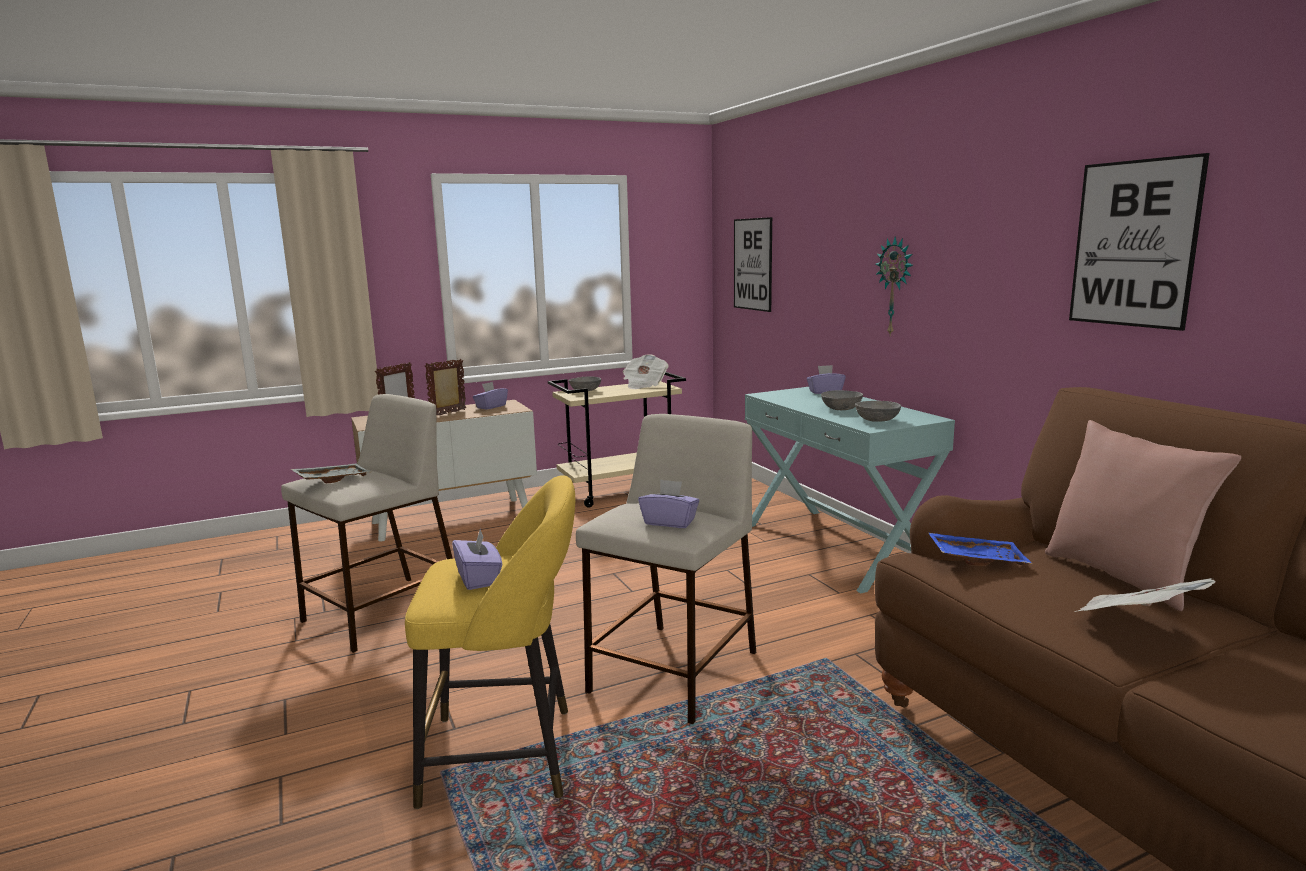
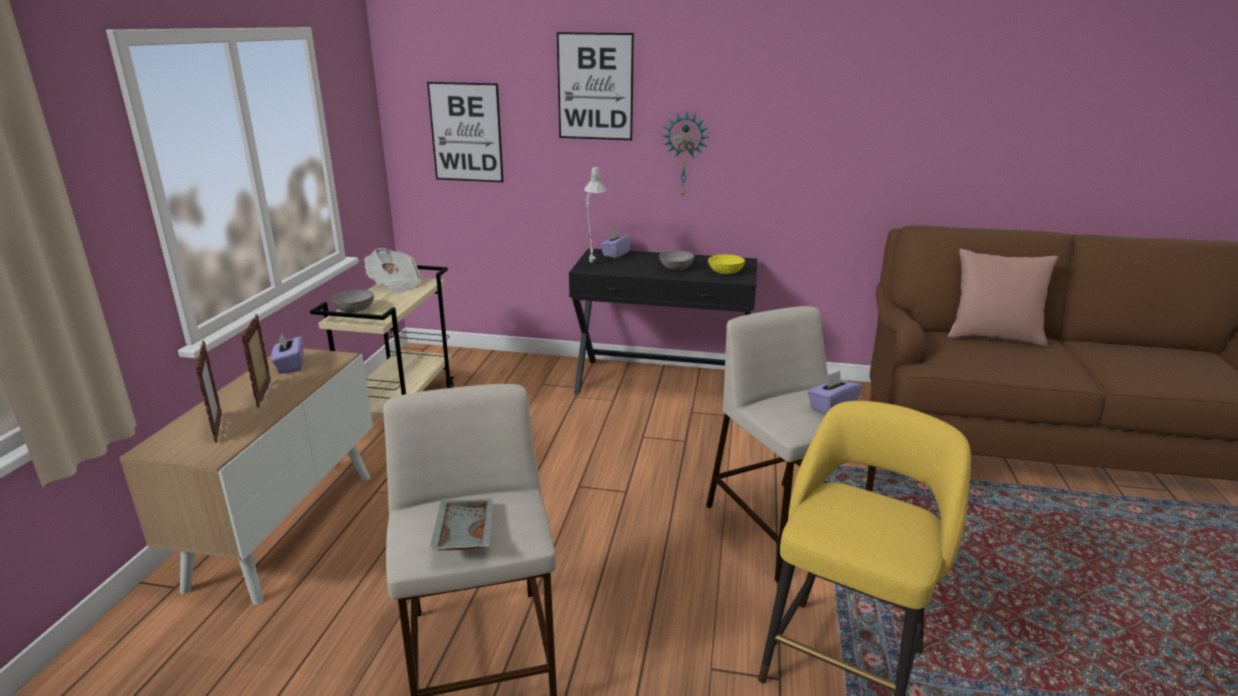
camera: 55 degrees left, 10 degrees up
(479, 578) = (876, 522): purple tissue box -> none
(785, 392) = (590, 262): none -> grey table lamp
(836, 547) = (662, 383): turquoise console table -> black console table
(877, 420) = (726, 272): grey bowl -> yellow bowl
(976, 559) = (947, 354): blue tray -> none
(1134, 244) = (908, 125): picture -> picture (595, 87)
(1136, 624) = (1059, 360): newspaper -> none

